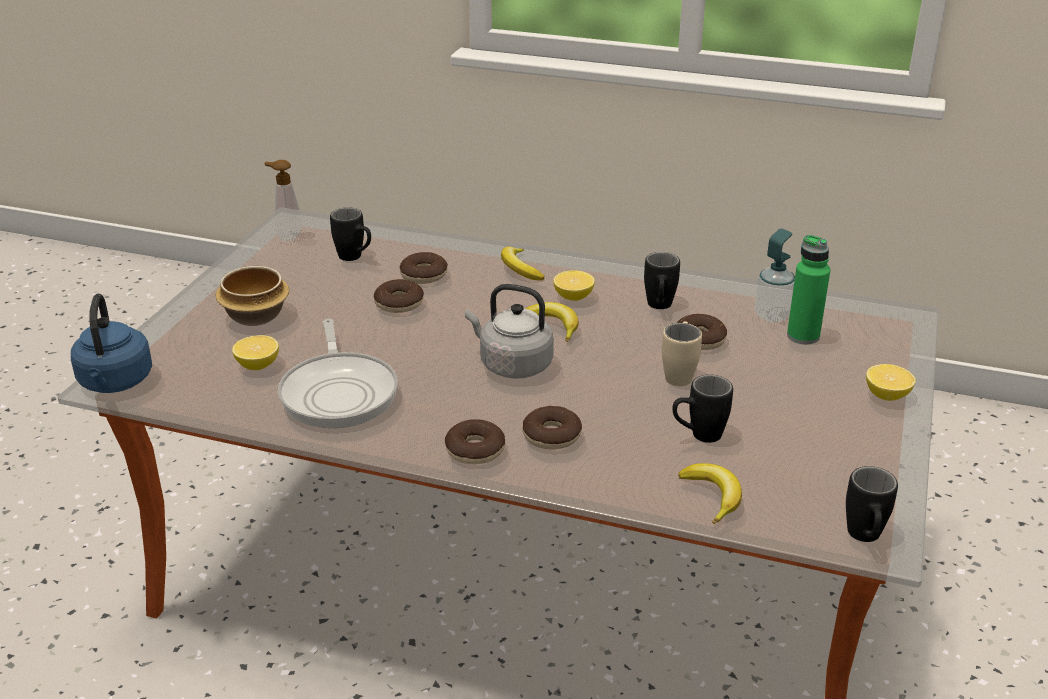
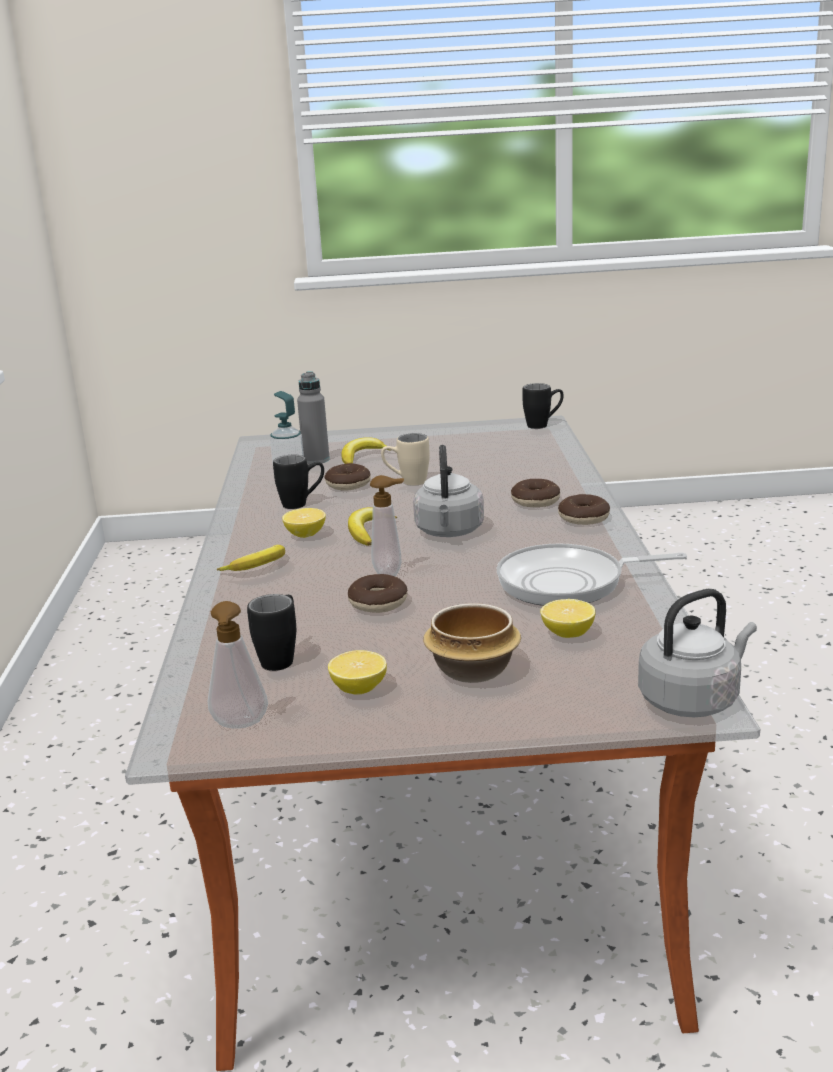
camera: 110 degrees left, 10 degrees down
(115, 383) = (692, 699): blue kettle -> grey kettle
(339, 392) = (568, 583): frying pan -> frying pan turned 150 degrees counterclockwise
(424, 275) = (303, 607): donut -> none
(447, 319) = (391, 574): none -> soap dispenser
(698, 436) = (485, 467): black mug -> none
(712, 496) = (548, 455): banana -> banana (363, 457)
(803, 336) = (316, 460): green bottle -> grey bottle
(886, 395) = (381, 435): lemon -> lemon (359, 688)

